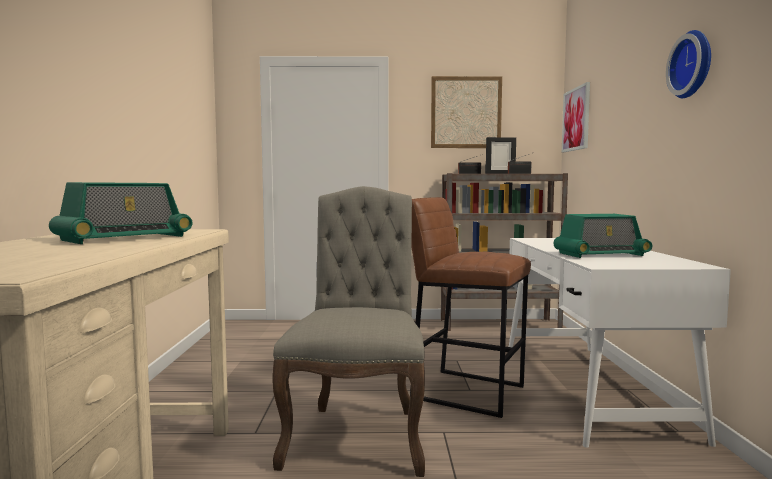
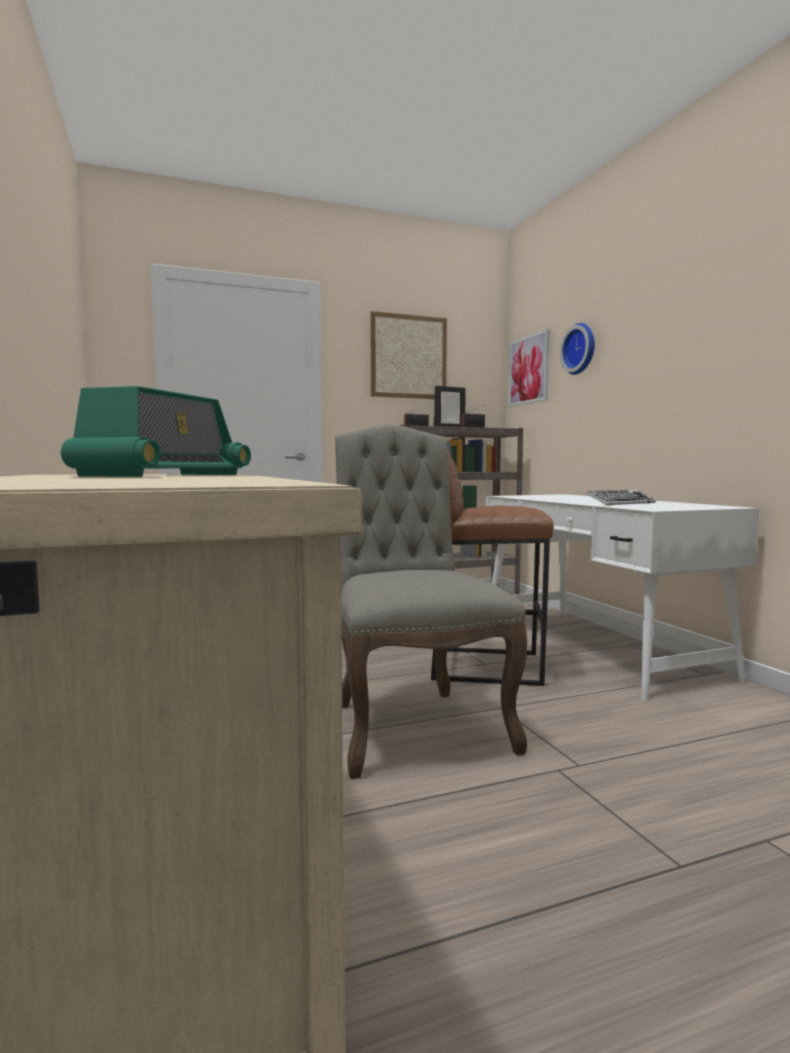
camera: 20 degrees left, 0 degrees up
(600, 254) = (620, 503): radio -> keyboard
(694, 64) = (700, 310): wall clock -> wall clock (581, 349)

